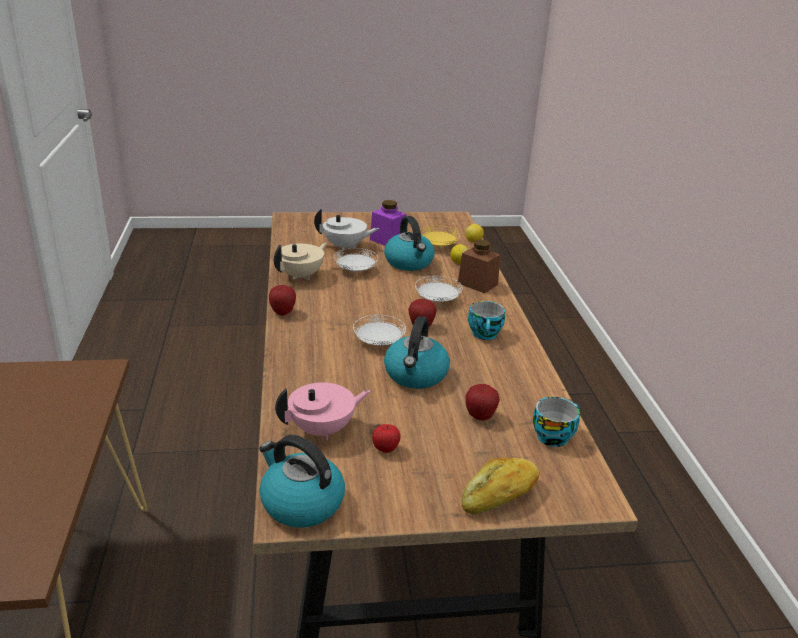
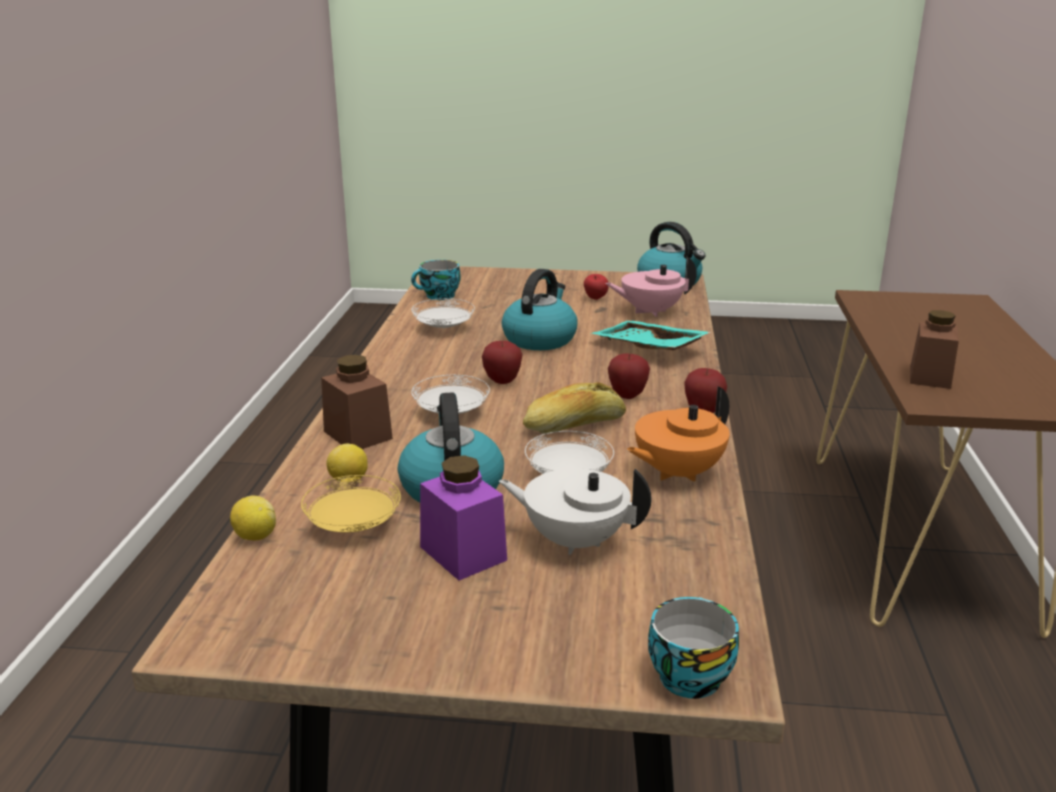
camera: 165 degrees left, 5 degrees down
(74, 401) = (930, 377): none -> brown jar
(301, 276) = (676, 473): beige teapot -> orange teapot
(322, 371) = (647, 348): none -> turquoise tray
(379, 342) = (569, 369): white plate -> white plate (443, 328)
(480, 417) = (495, 309): apple -> apple (627, 395)
(485, 334) = (421, 367): cup -> cup (687, 674)
(500, 496) = (515, 276): bread -> bread (574, 425)

